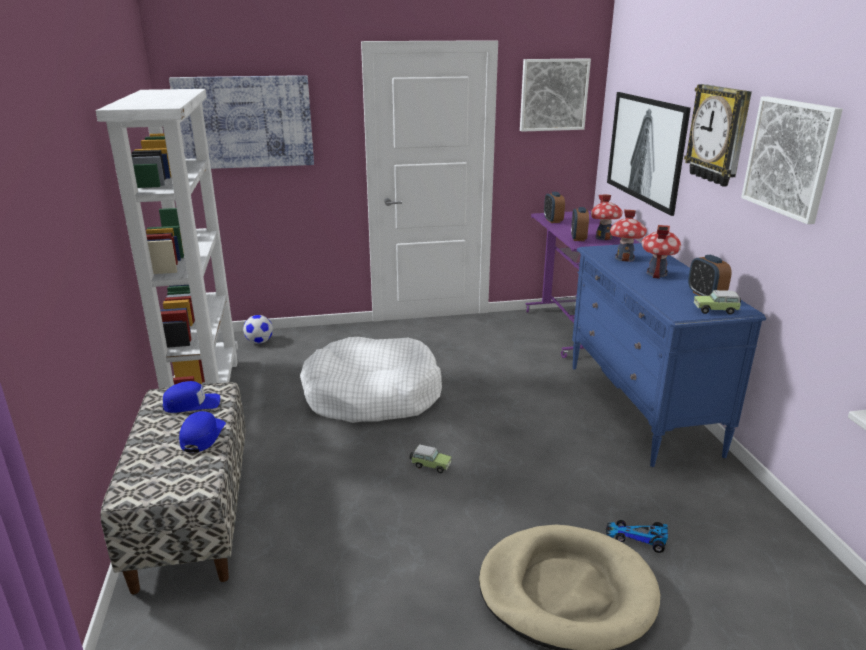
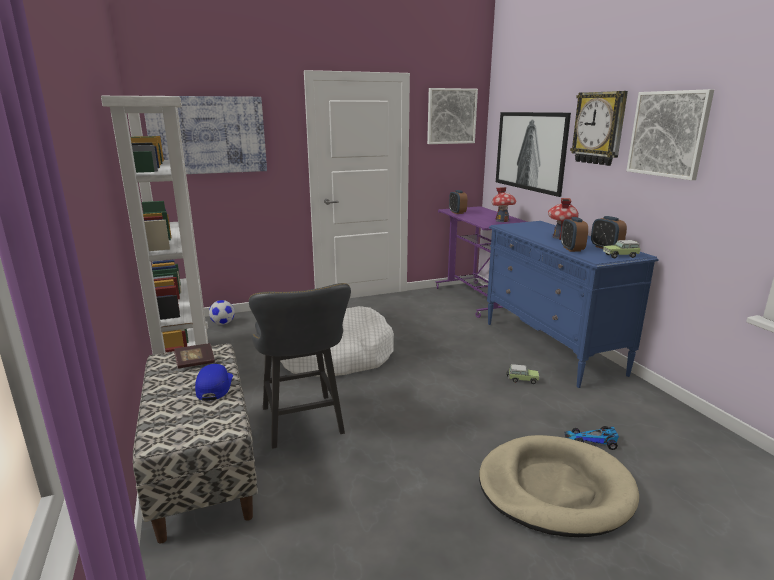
camera: 10 degrees left, 5 degrees down
(192, 404) = (195, 363): blue cap -> book
(311, 481) = (304, 426): none -> grey stool
(430, 465) = (403, 404): toy car -> toy car (521, 380)
(578, 238) = (483, 222): alarm clock -> alarm clock (572, 249)
(624, 258) = (530, 230): toy house -> none

